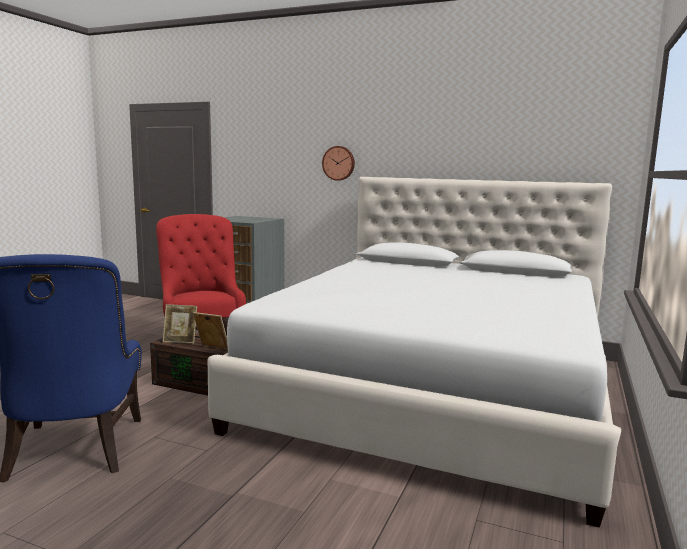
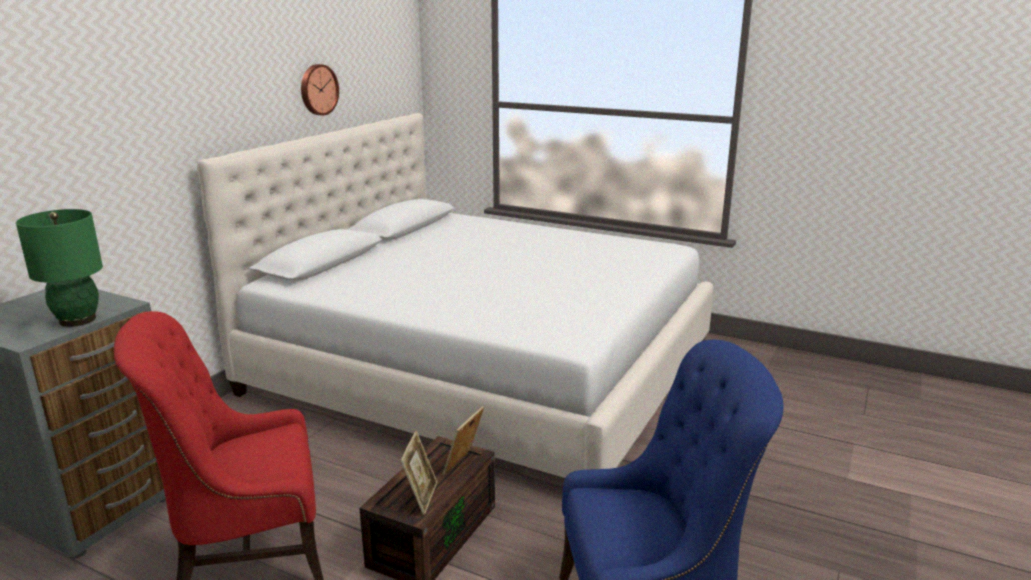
camera: 85 degrees left, 10 degrees up
(233, 220) = (77, 320): none -> green table lamp
(339, 163) = (143, 144): wall clock -> wall clock (318, 89)

